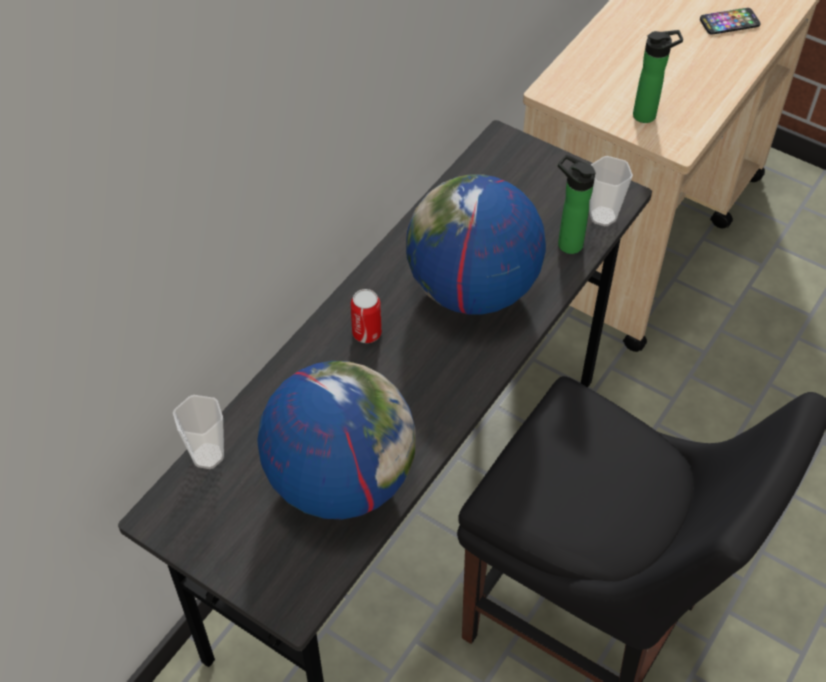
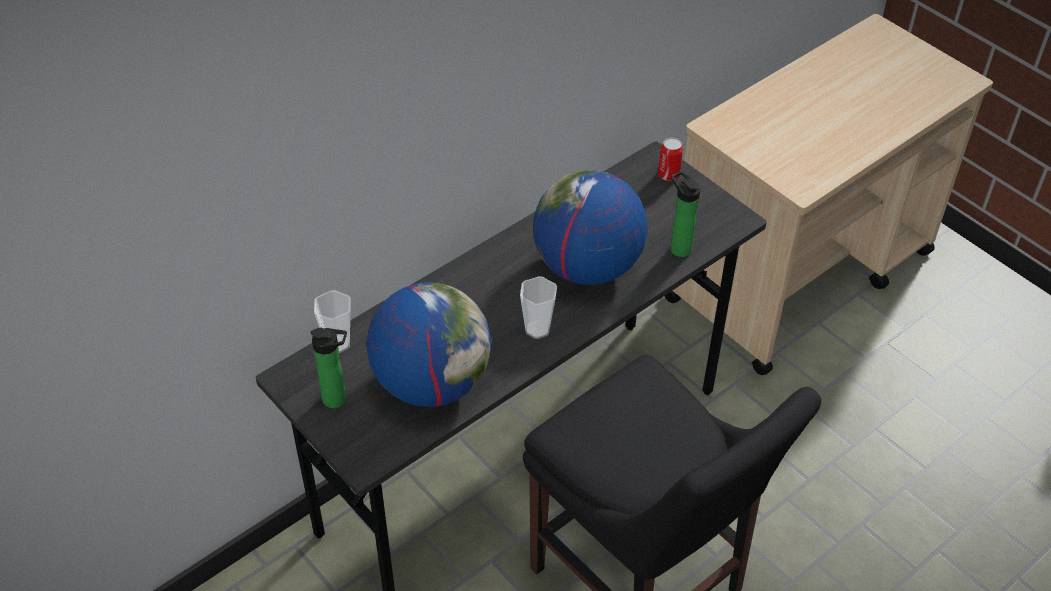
camera: 15 degrees right, 5 degrees down
(367, 333) = (491, 282): can -> can (668, 175)
(603, 216) = (716, 233): cup -> cup (537, 329)
(648, 115) = (785, 161): bottle -> bottle (338, 399)
(729, 22) = (888, 99): phone -> none

